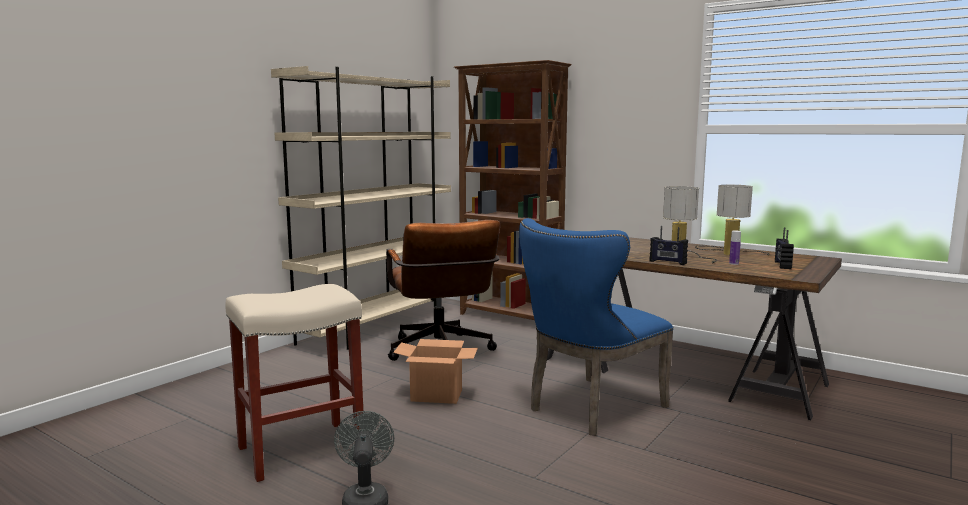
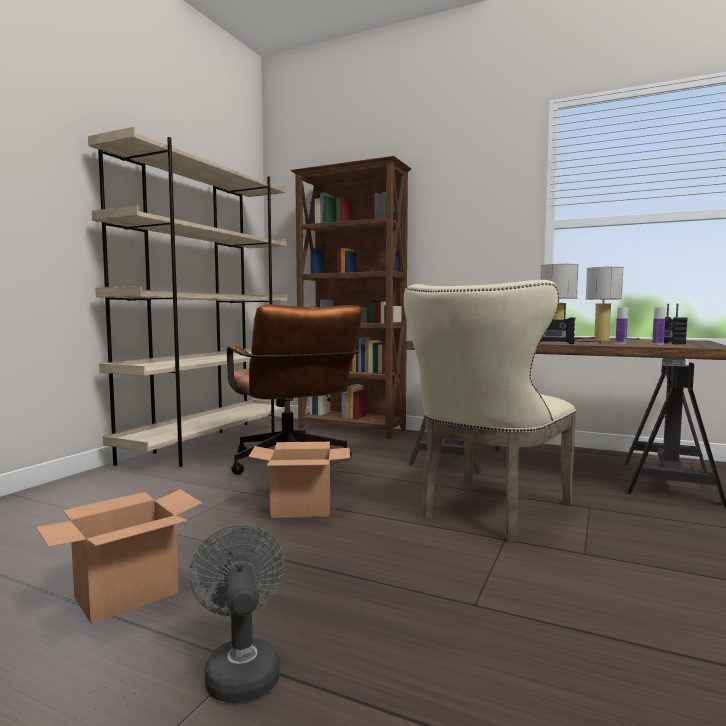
camera: 10 degrees left, 5 degrees down
(299, 451) = (126, 596): beige stool -> cardboard box
(590, 409) = (488, 512): blue chair -> beige chair
(765, 267) = (657, 344): none -> bottle

